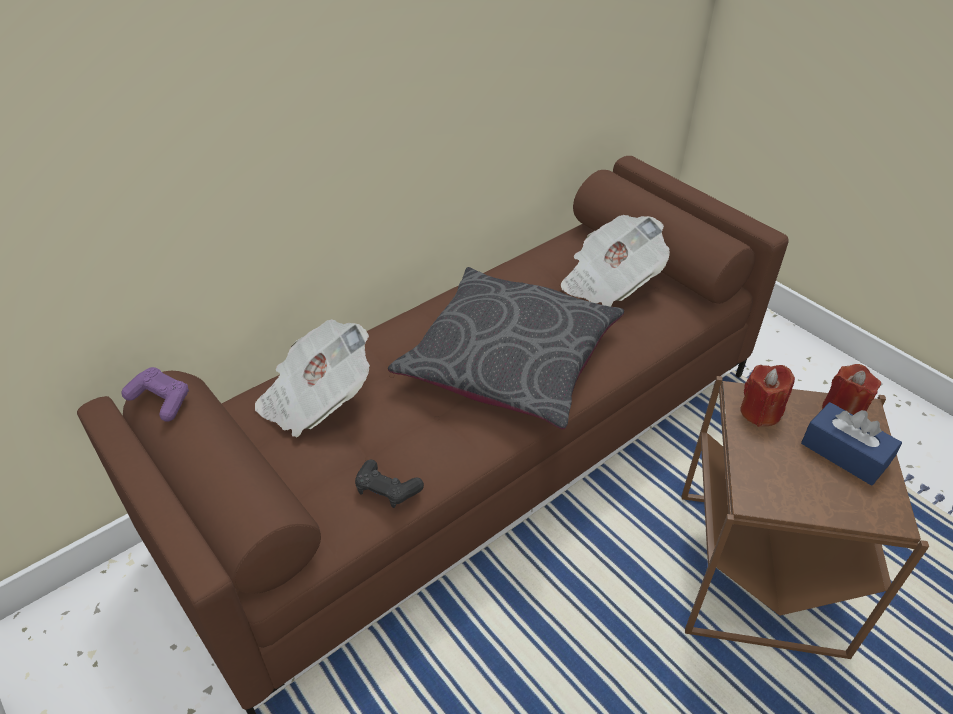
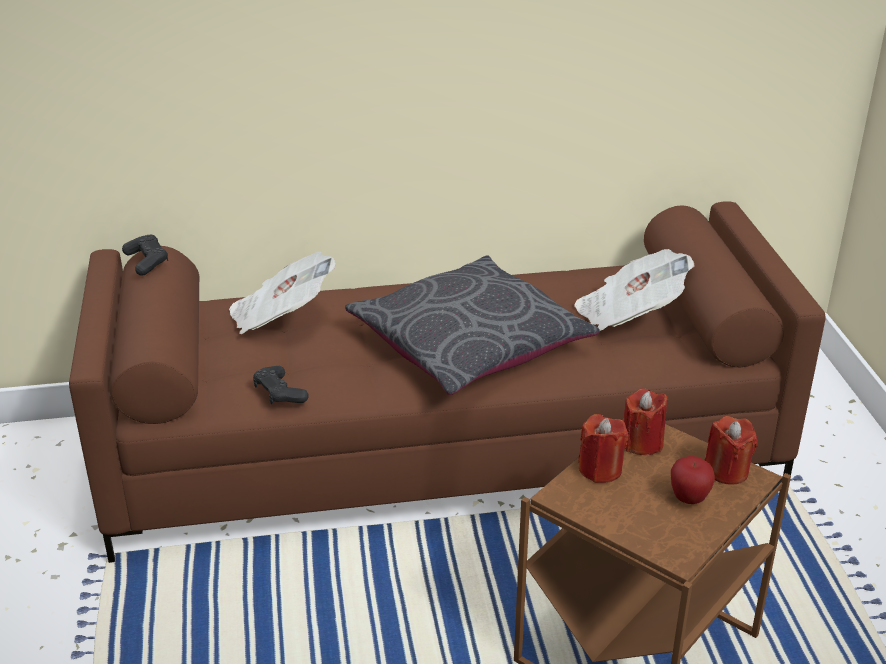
camera: 30 degrees right, 10 degrees down
(160, 400) = (147, 261): purple game controller -> black game controller
(756, 455) = (600, 469): none -> red candle
(844, 453) = (689, 499): blue tissue box -> apple

